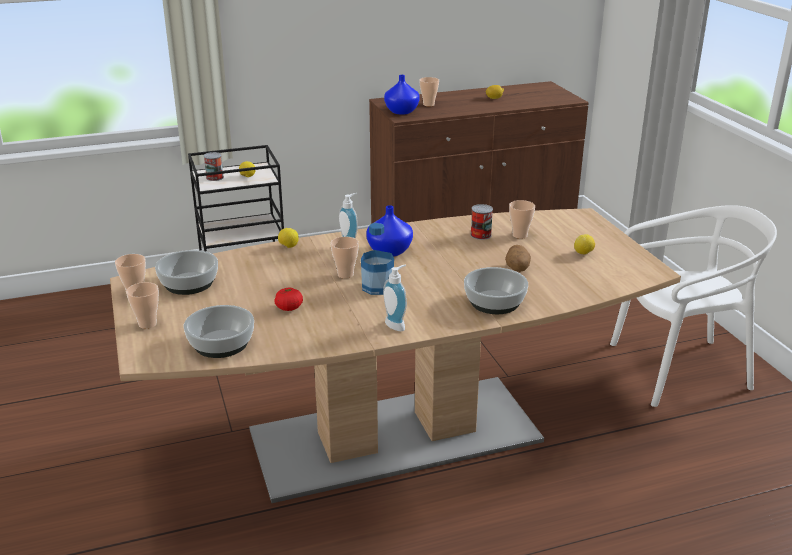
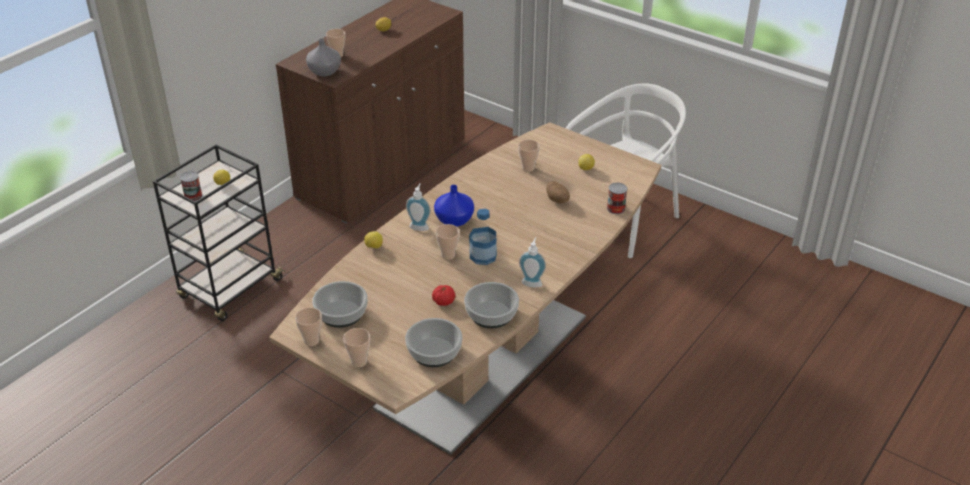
camera: 35 degrees left, 10 degrees up
(401, 112) = (324, 72): blue vase -> grey vase
(480, 235) = (501, 178): can -> can (616, 208)
(494, 302) = (572, 236): bowl -> bowl (490, 314)

